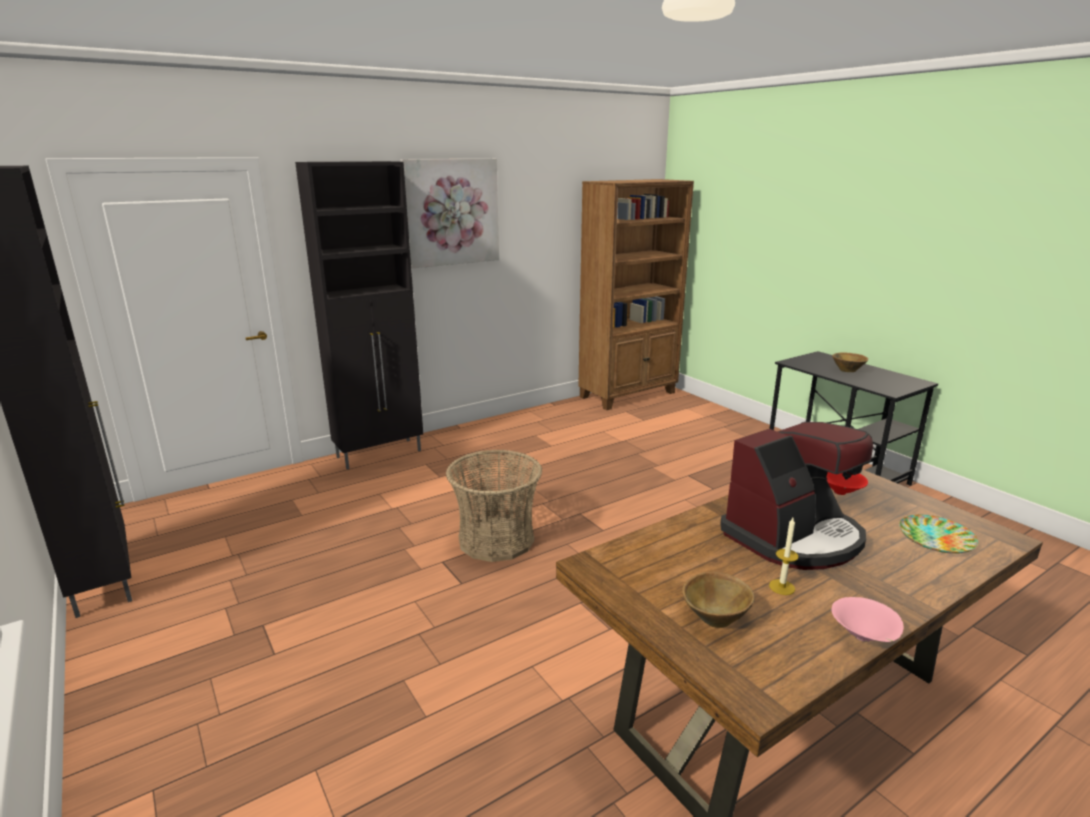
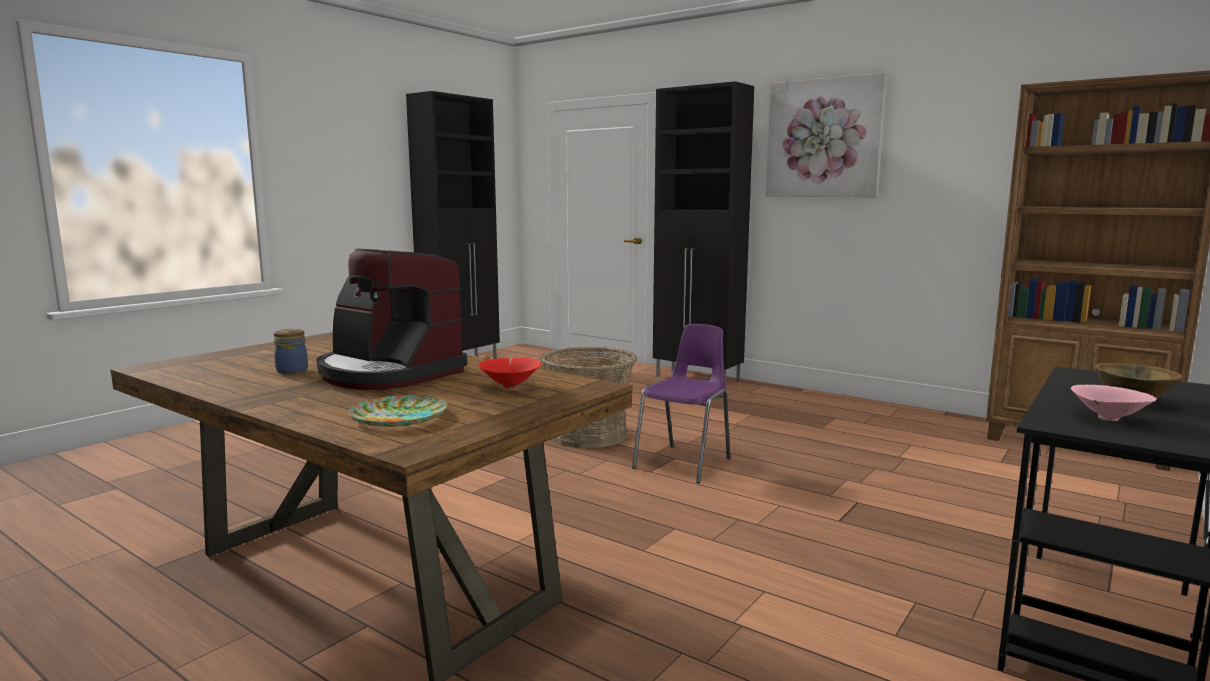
camera: 70 degrees right, 10 degrees down
(592, 512) = (684, 463): none -> purple chair
(715, 617) = (251, 358): brown bowl -> none
(782, 587) = (293, 371): candle -> jar
(863, 638) = (205, 388): pink bowl -> pink bowl (1107, 419)

